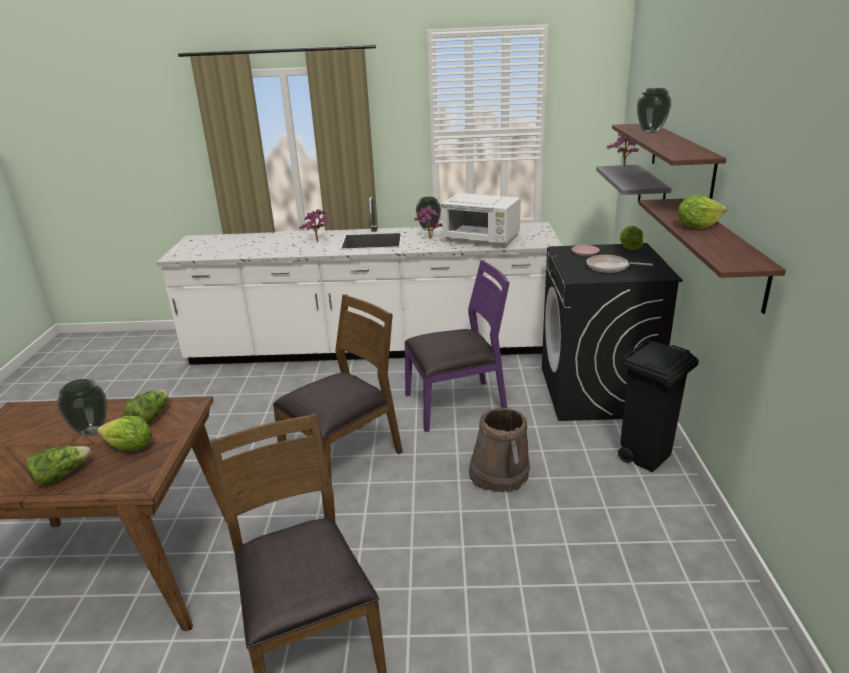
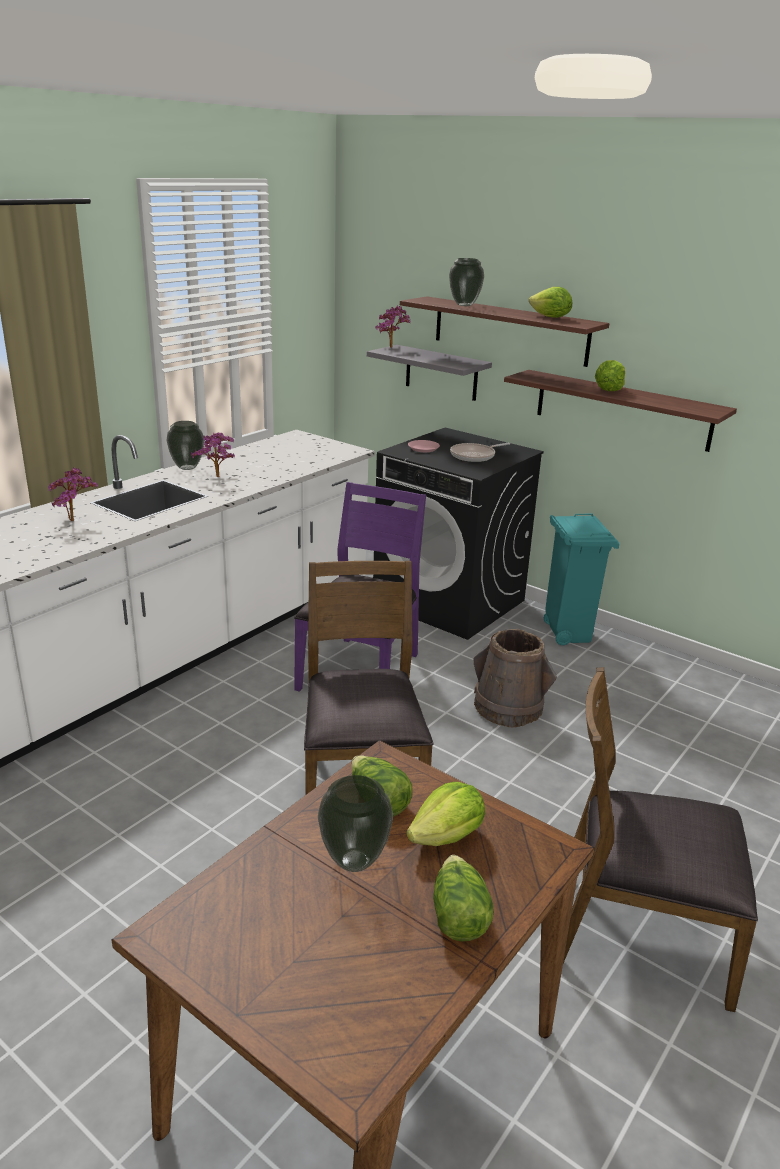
camera: 55 degrees left, 0 degrees up
(482, 240) = (281, 464): white microwave -> none
(629, 248) = (446, 435): lettuce -> lettuce (550, 317)
(646, 456) = (567, 633): black trash can -> turquoise trash can

